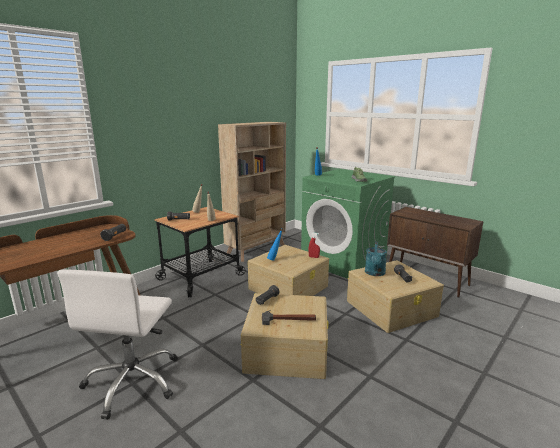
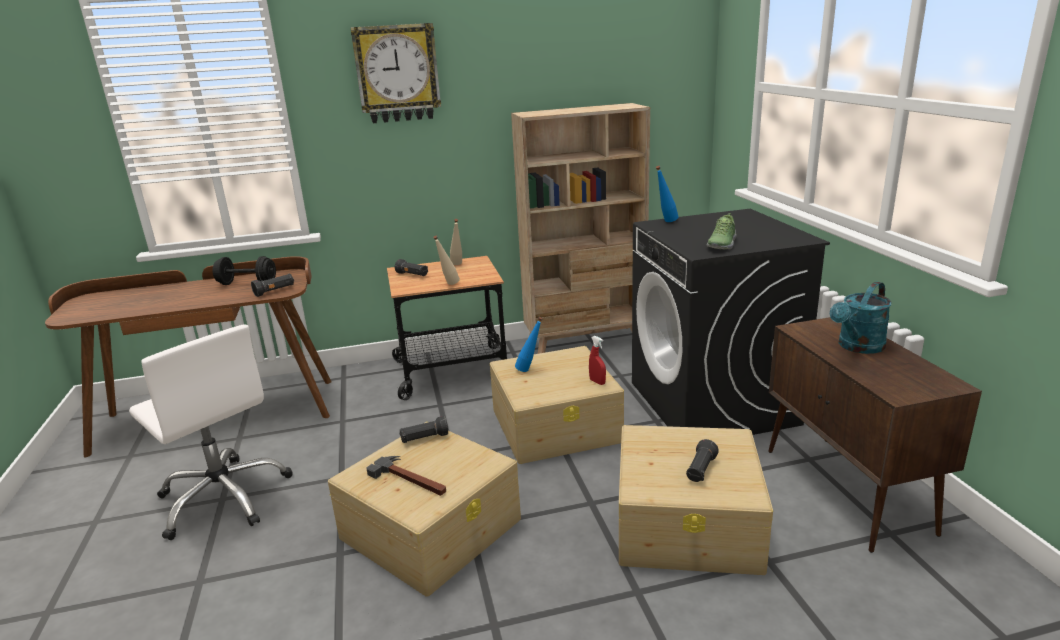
camera: 35 degrees right, 5 degrees up
(83, 236) = (247, 283): none -> black dumbbell
(133, 381) = (224, 497): white office chair -> white office chair turned 90 degrees counterclockwise
(158, 98) = (397, 74): none -> wall clock
(344, 262) = (713, 403): green washing machine -> black washing machine
(375, 273) = (661, 444): turquoise watering can -> turquoise watering can (857, 347)

